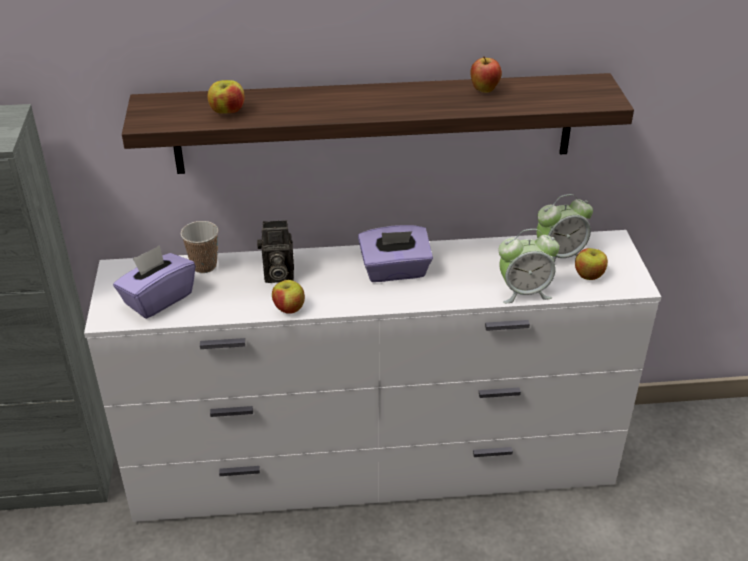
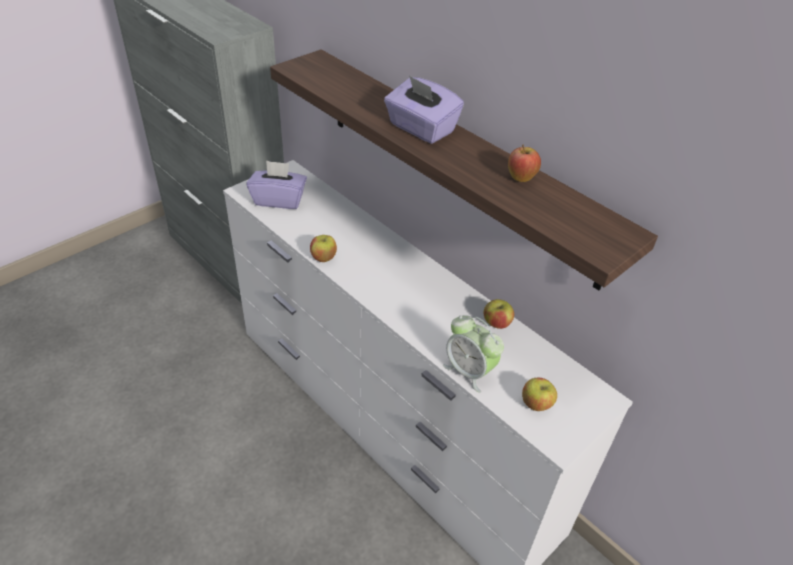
camera: 50 degrees right, 5 degrees up
(204, 266) = (329, 200): cup -> none
(228, 112) = (340, 88): apple -> apple (496, 324)
(277, 275) = (352, 235): camera -> none
(395, 271) = (416, 287): purple tissue box -> purple tissue box (421, 129)
(559, 256) = (541, 372): alarm clock -> none

